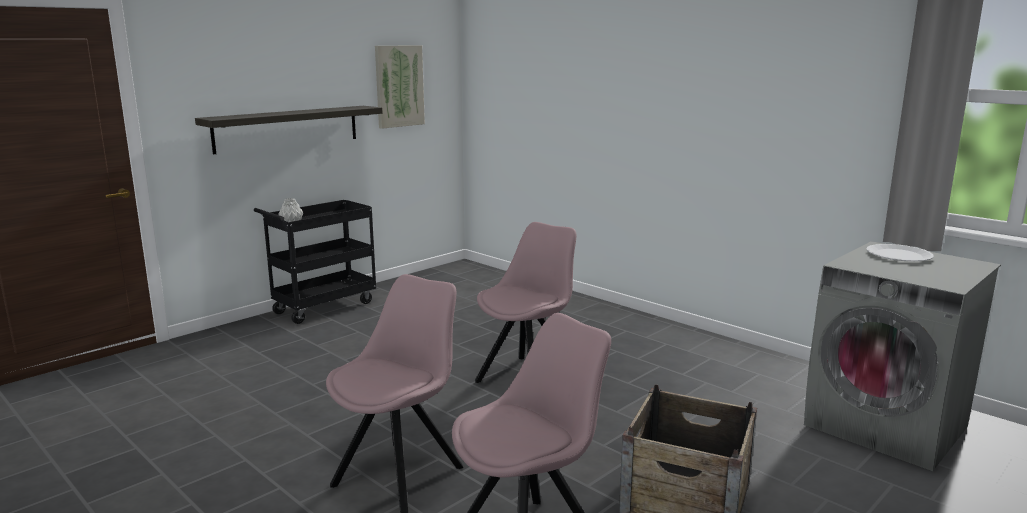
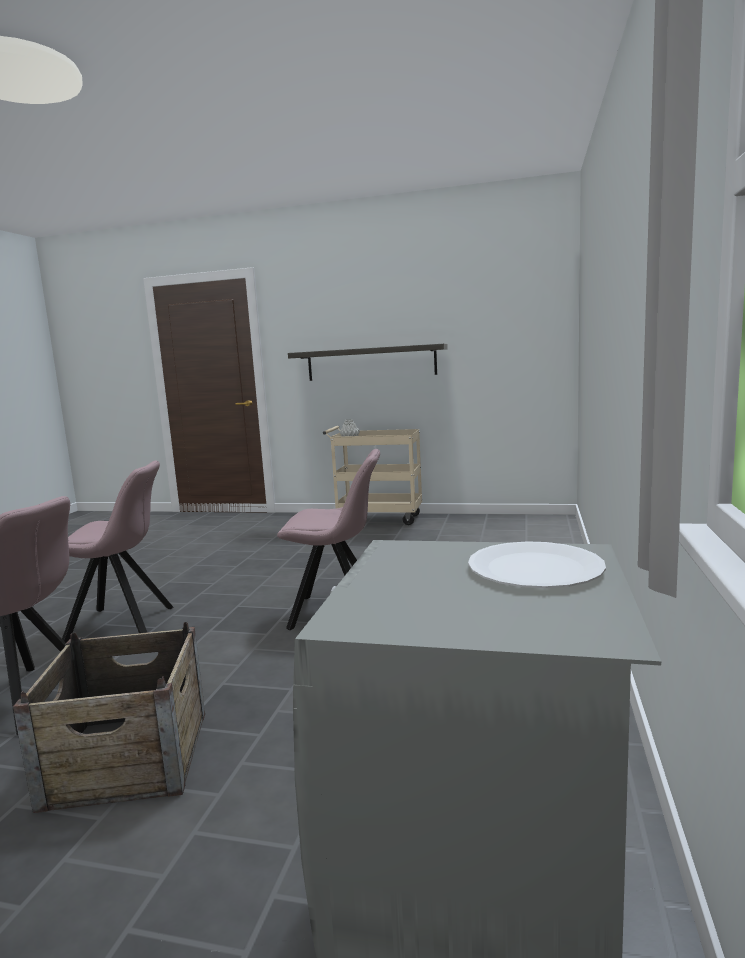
camera: 60 degrees right, 5 degrees down
(322, 309) = (377, 520): black cart -> beige cart
(399, 86) = (490, 324): picture -> none

